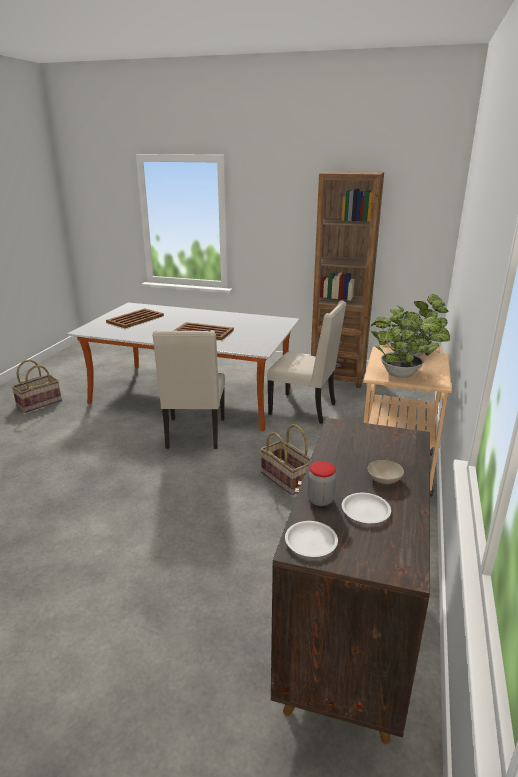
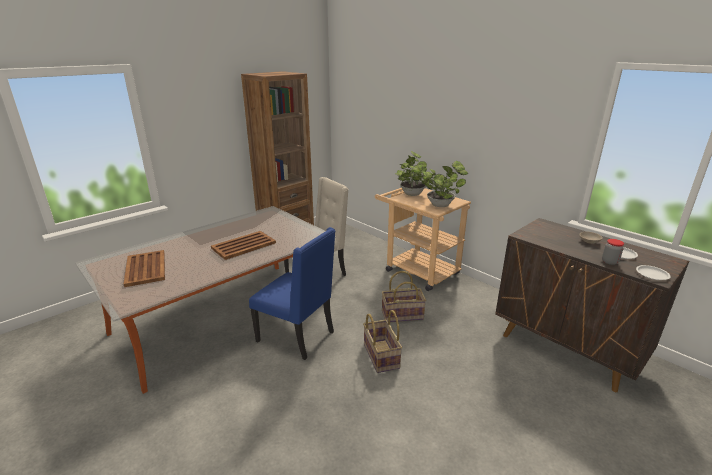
camera: 60 degrees left, 0 degrees up
(39, 403) = (79, 440): basket -> basket (380, 356)
(195, 434) = (298, 336): beige chair -> blue chair

